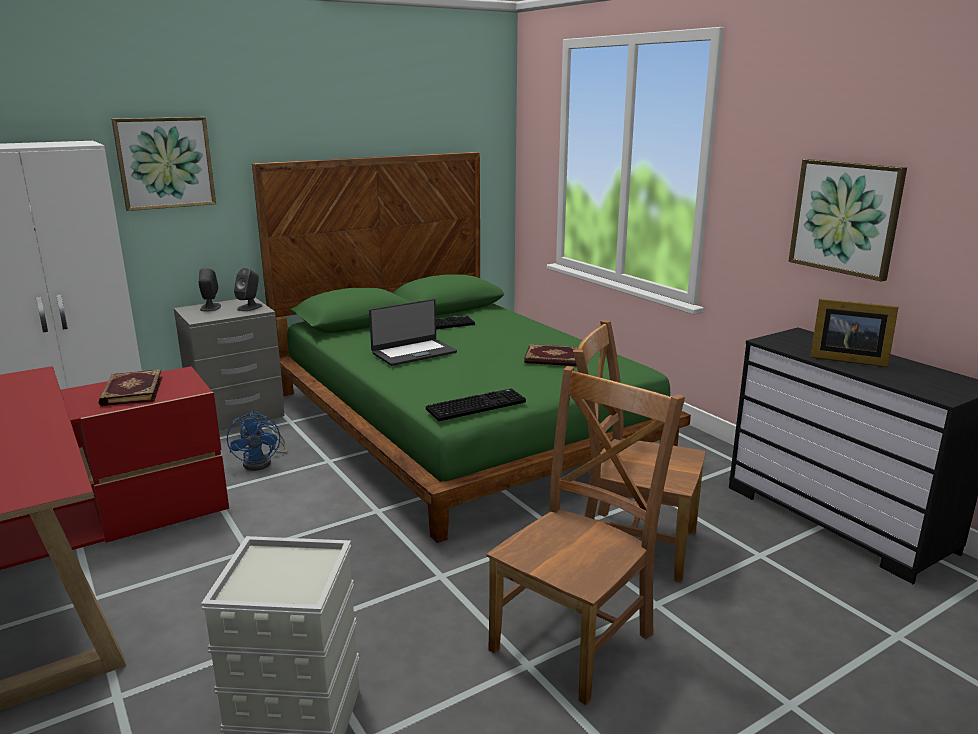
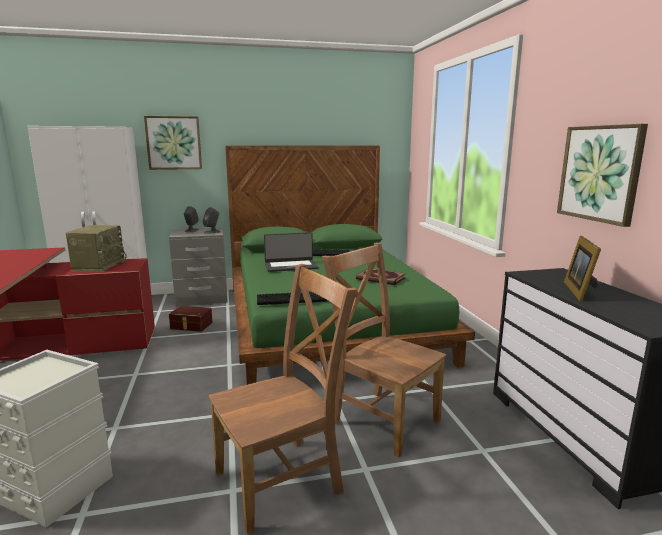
camera: 20 degrees right, 5 degrees down
(131, 391) = (99, 266): book -> radio
(262, 462) = (191, 326): blue fan -> brown storage box
(845, 359) = (580, 291): picture frame -> picture frame turned 60 degrees clockwise

